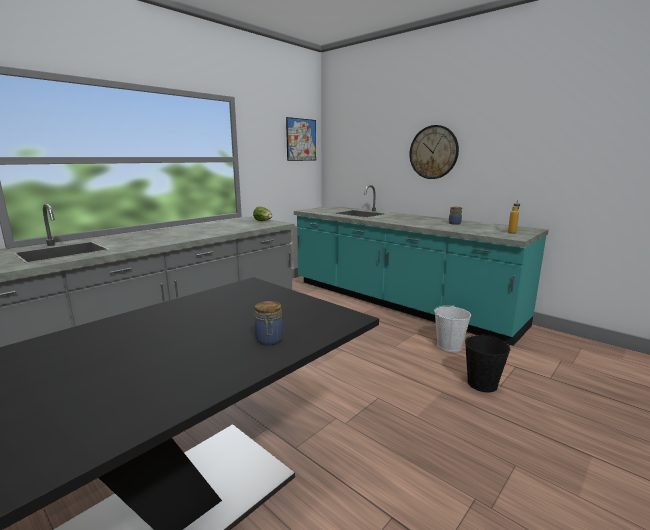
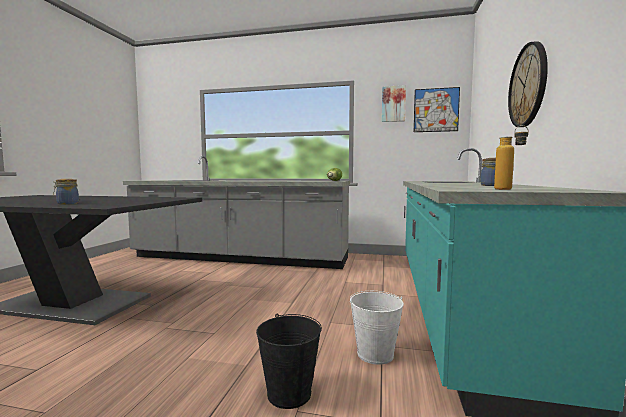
camera: 60 degrees right, 10 degrees down
(270, 130) = (393, 104): none -> picture

